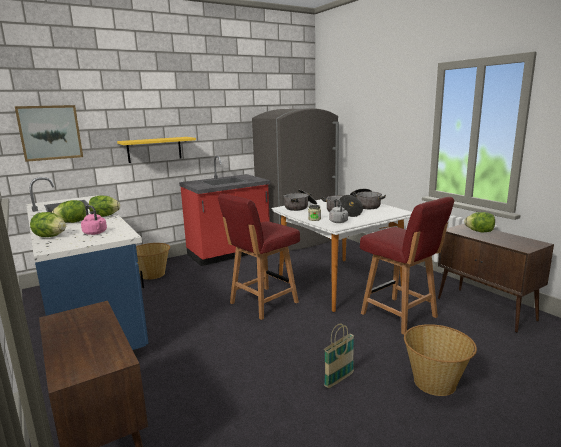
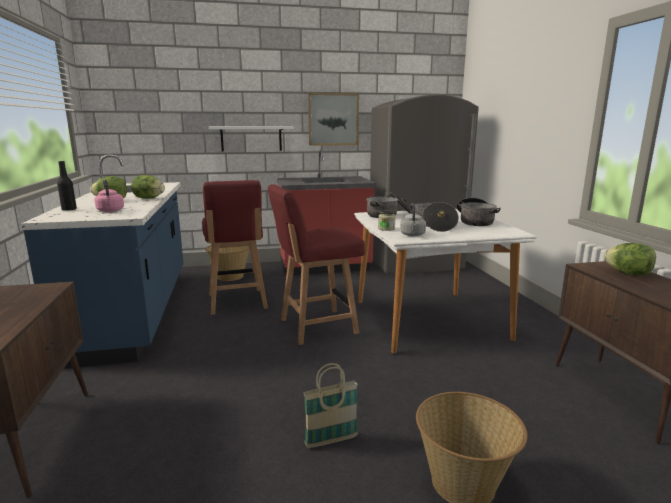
camera: 20 degrees right, 0 degrees up
(50, 132) = (142, 113): picture -> picture (333, 119)
(50, 236) = (69, 209): lettuce -> black bottle
(154, 149) = (251, 138): yellow shelf -> white shelf
(400, 316) = (480, 377): red chair -> red chair (237, 302)

